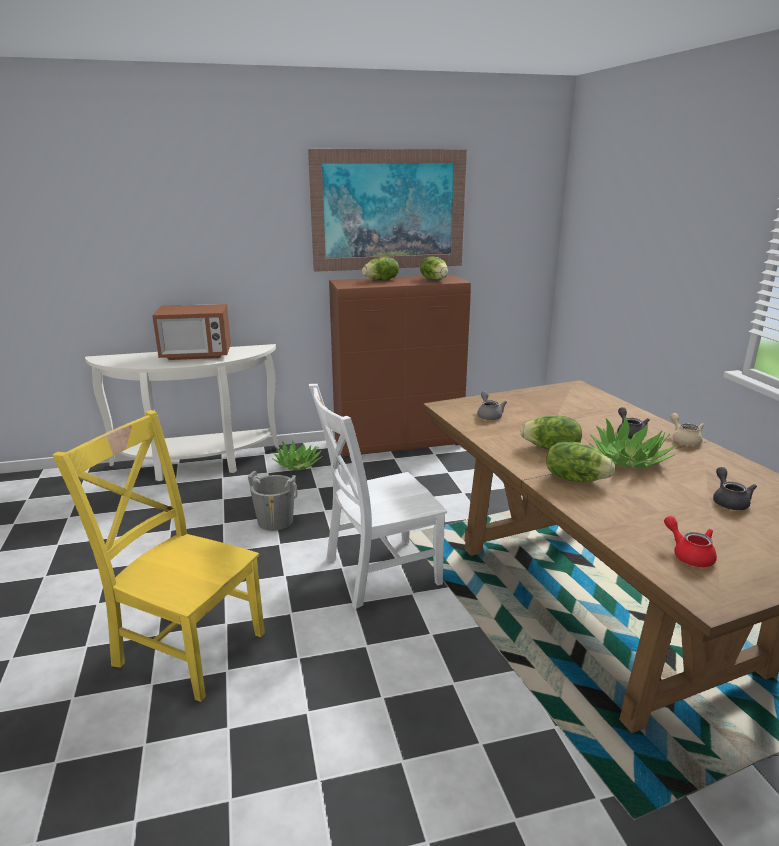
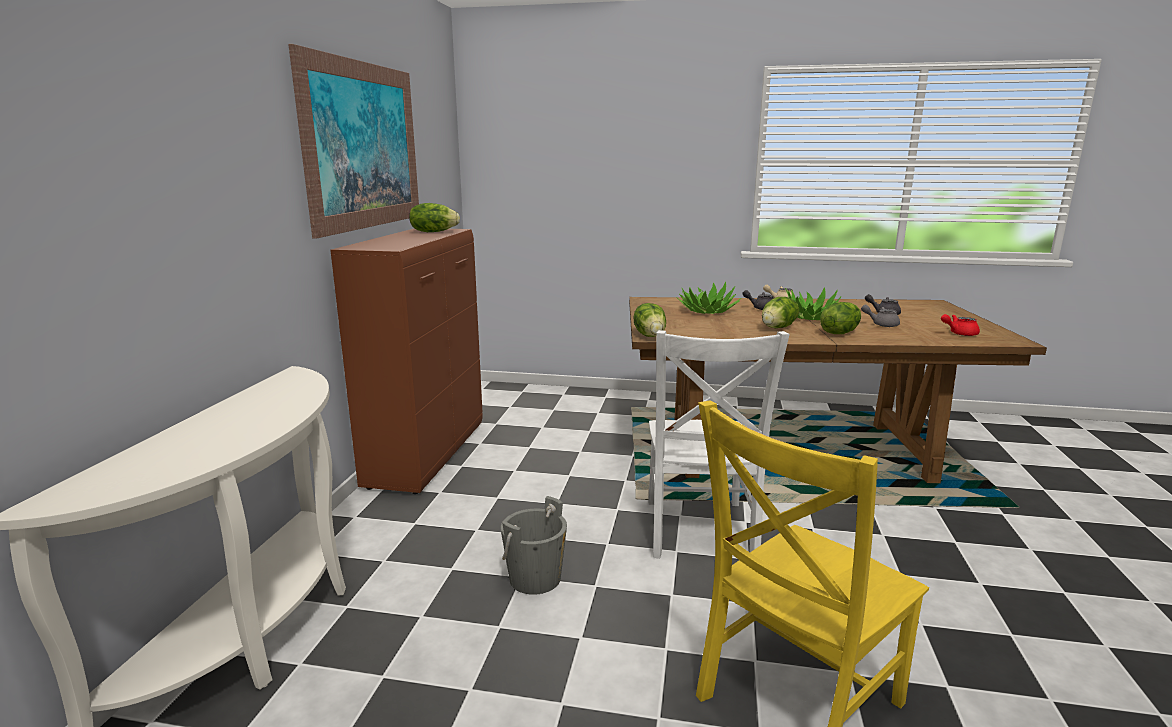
camera: 65 degrees left, 5 degrees down
(196, 355) = (239, 415): microwave -> none
(298, 464) = (392, 531): potted plant -> potted plant (707, 311)
(381, 280) = (389, 240): lettuce -> lettuce (650, 335)
(489, 415) = (689, 329): grey teapot -> grey teapot (881, 324)

